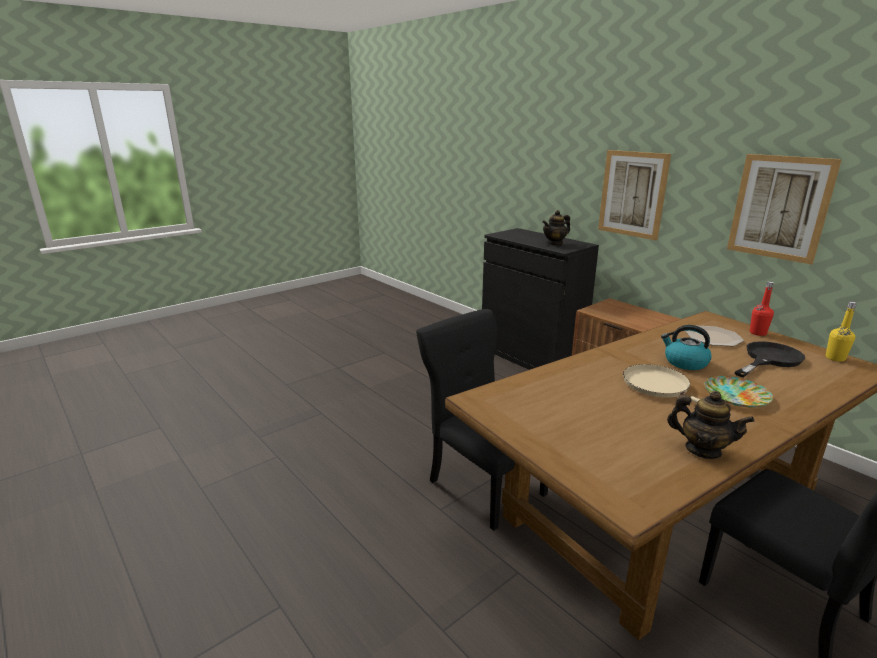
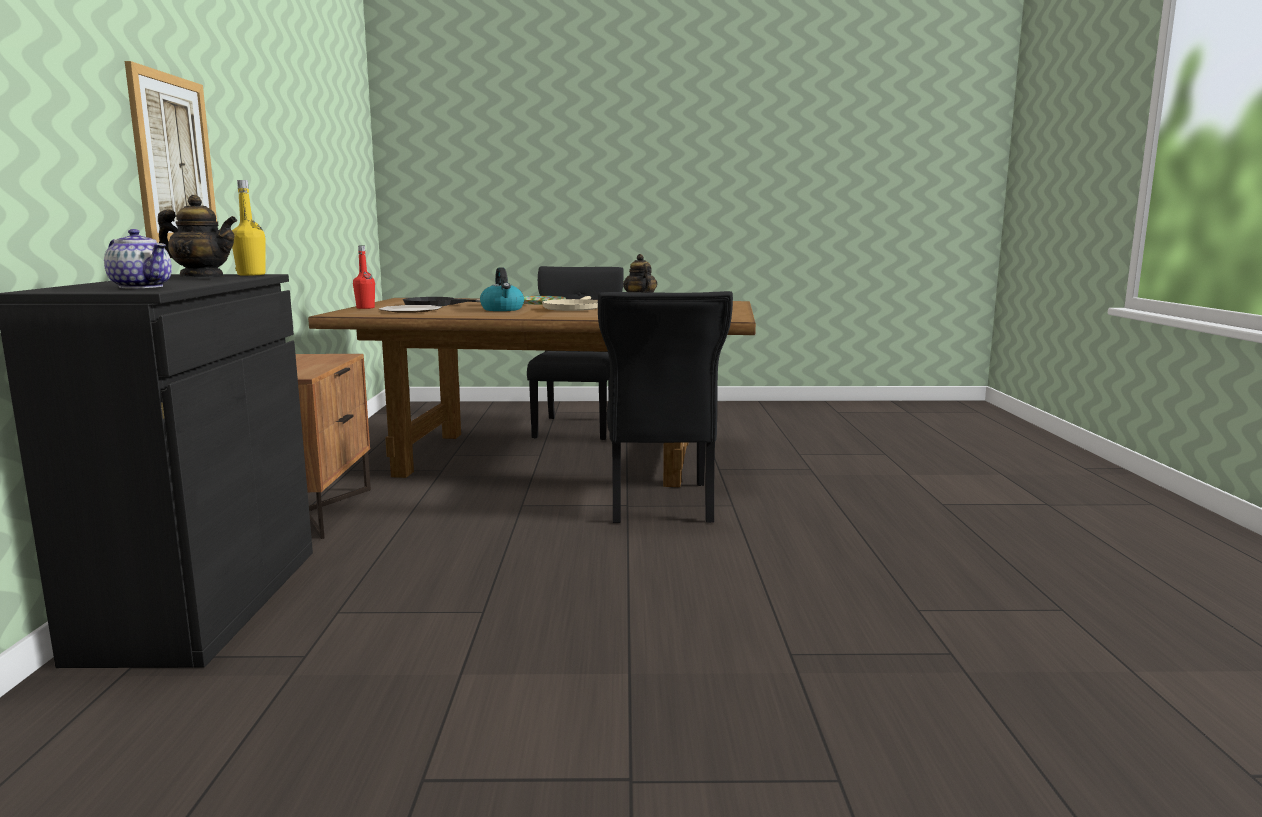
camera: 140 degrees left, 10 degrees down
(513, 235) = (142, 287): none -> teapot
(779, 207) = (279, 168): picture -> none
(835, 358) = (397, 301): yellow bottle -> yellow bottle (251, 274)

